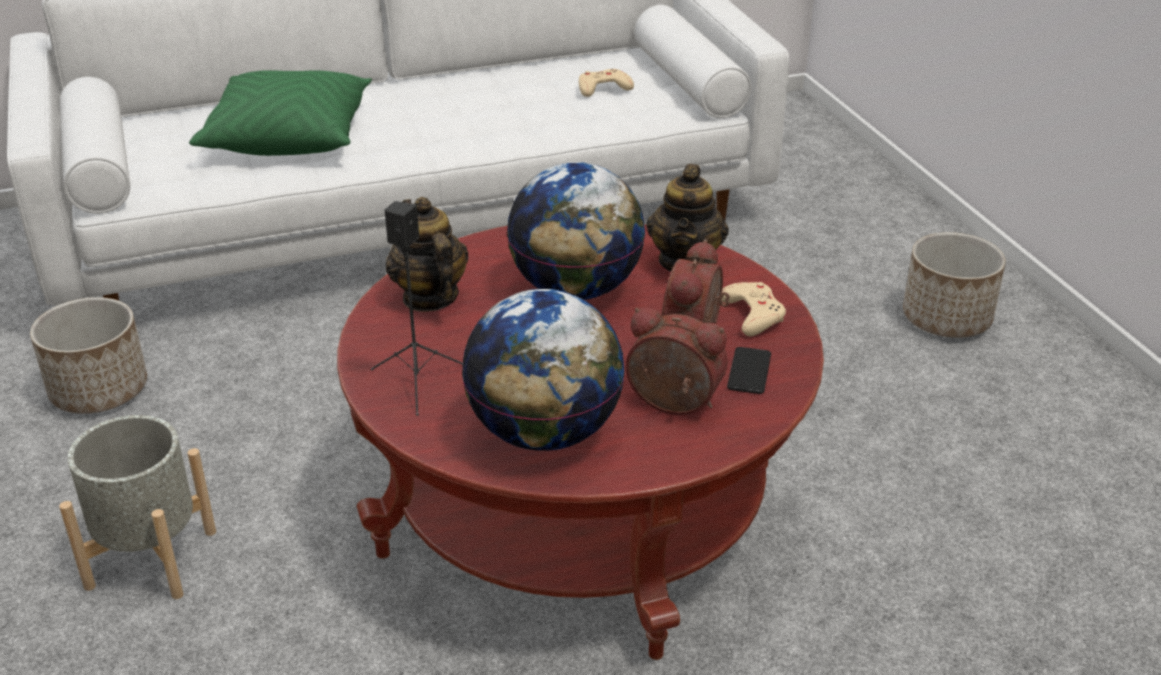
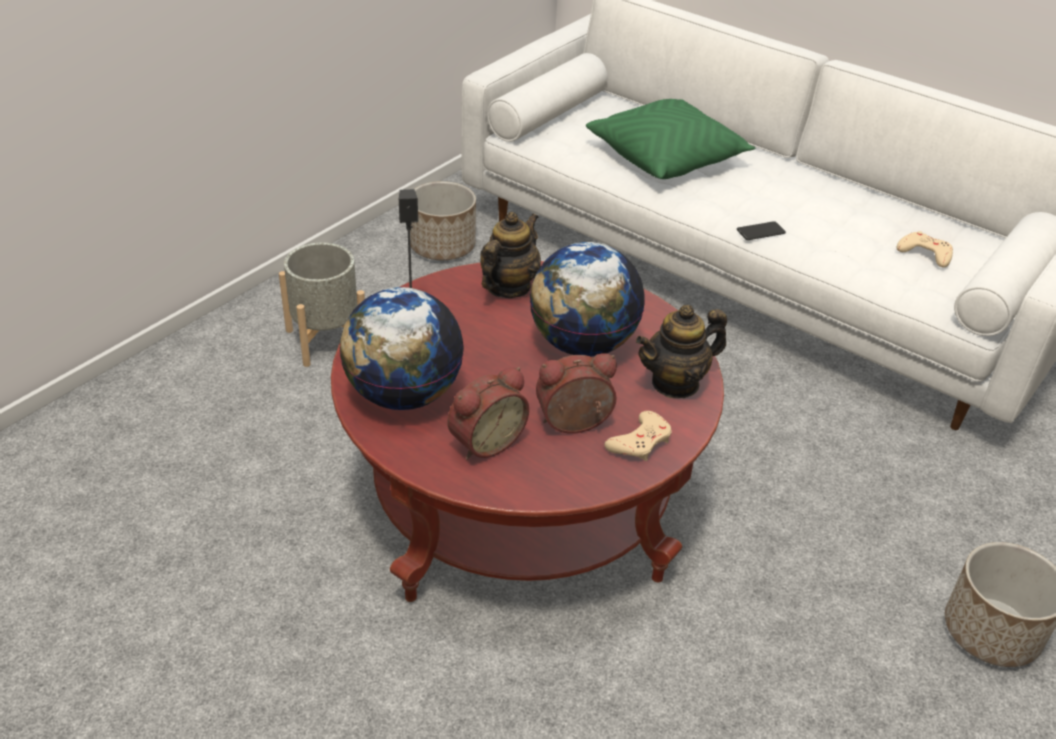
camera: 55 degrees right, 5 degrees up
(672, 405) = (484, 441): alarm clock -> alarm clock turned 60 degrees clockwise
(749, 371) = (561, 465): phone -> phone (760, 231)

